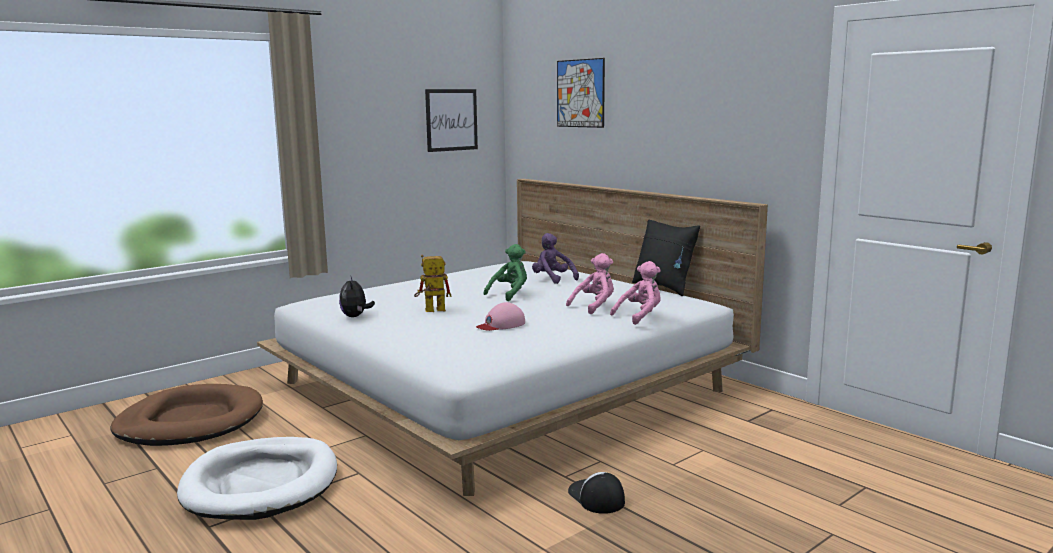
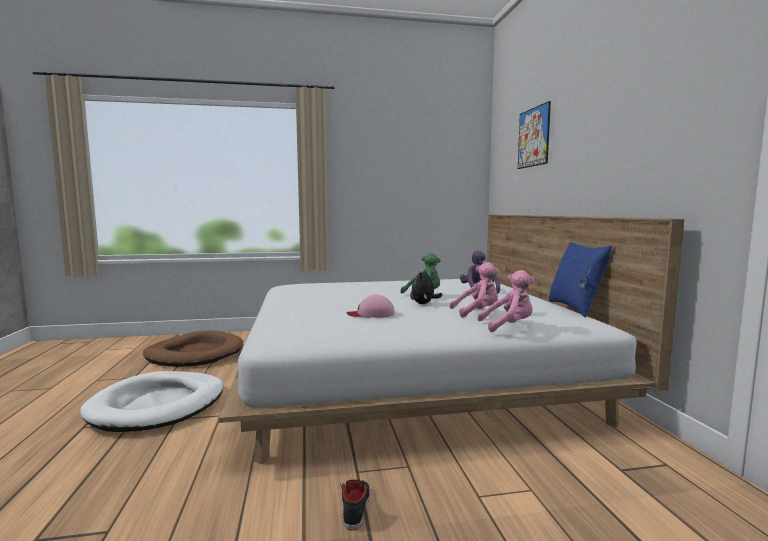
camera: 30 degrees right, 5 degrees down
(355, 316) = (292, 295): plush toy -> plush toy (424, 304)
(430, 311) = (343, 298): toy robot -> none
(451, 120) = (441, 168): picture -> none
(596, 497) = (356, 507): cap -> black shoe
(663, 288) = (575, 308): black pillow -> blue pillow

